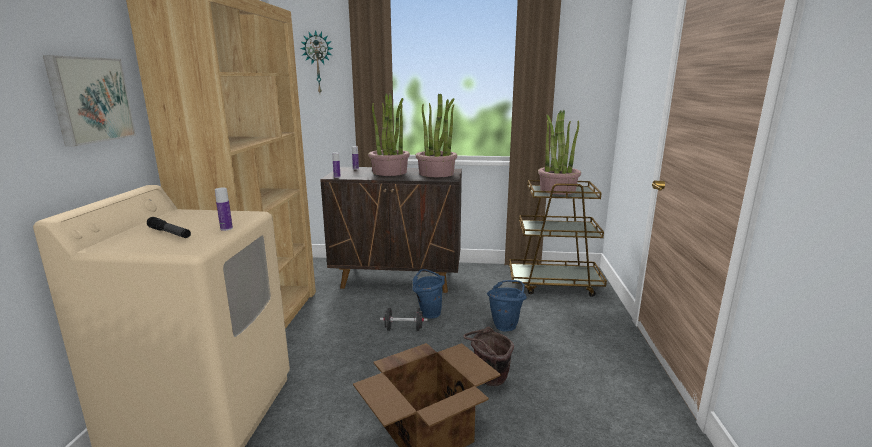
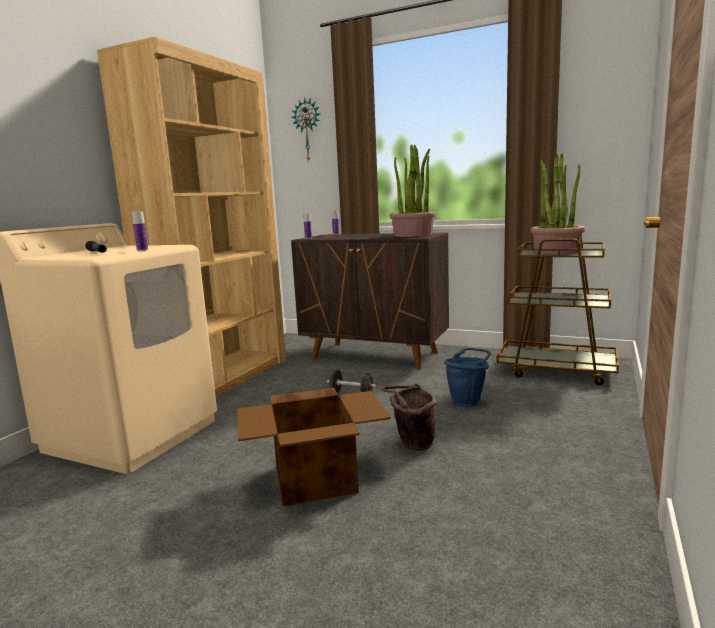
camera: 20 degrees right, 5 degrees down
(89, 100) = (57, 143): picture -> none
(389, 172) = (365, 235): potted plant -> none
(428, 313) = (387, 384): blue bucket -> none

